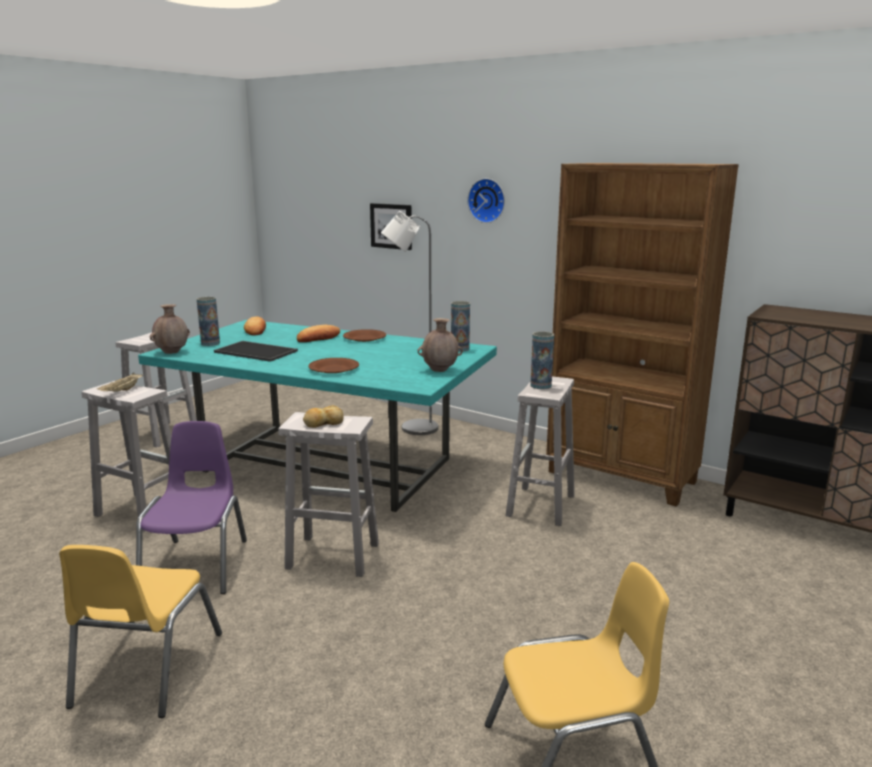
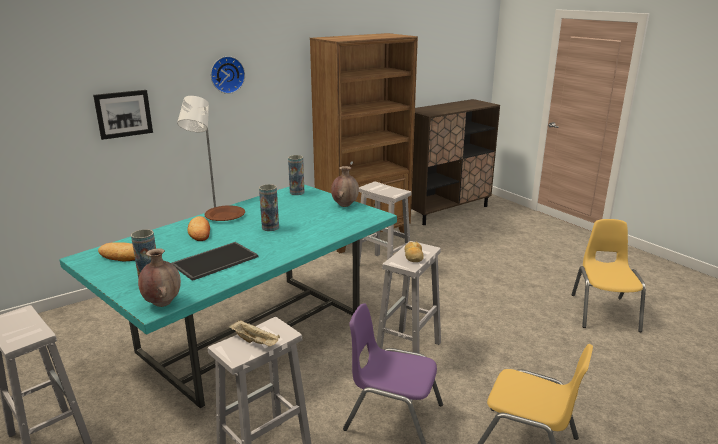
camera: 70 degrees left, 5 degrees up
(334, 369) = (308, 235): brown plate -> none
(540, 385) = (381, 190): vase -> vase (270, 227)

